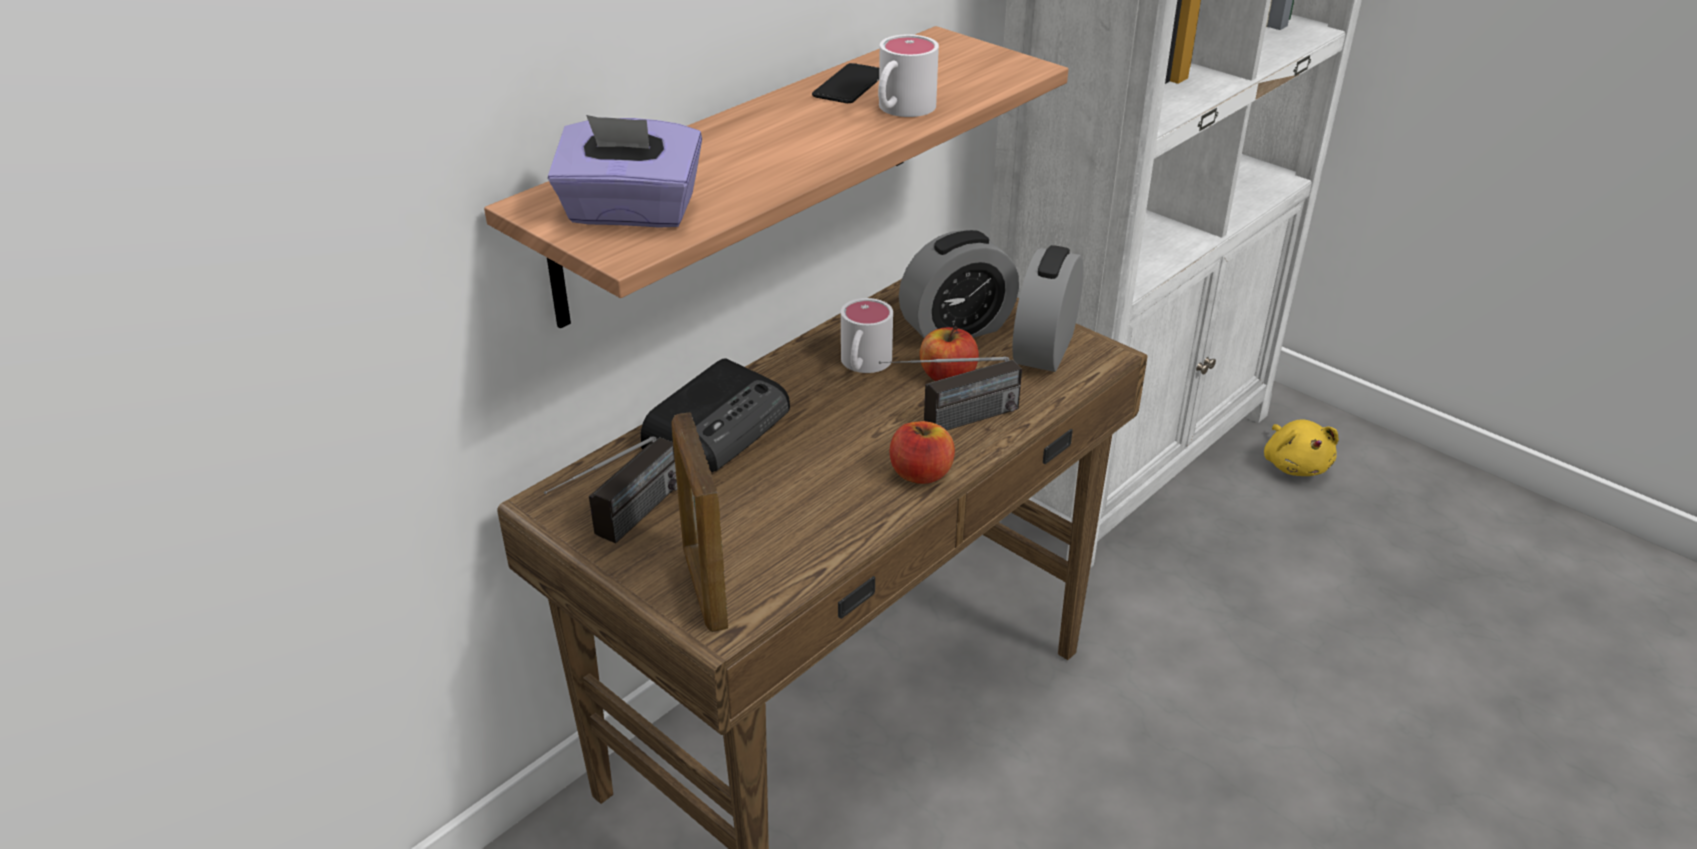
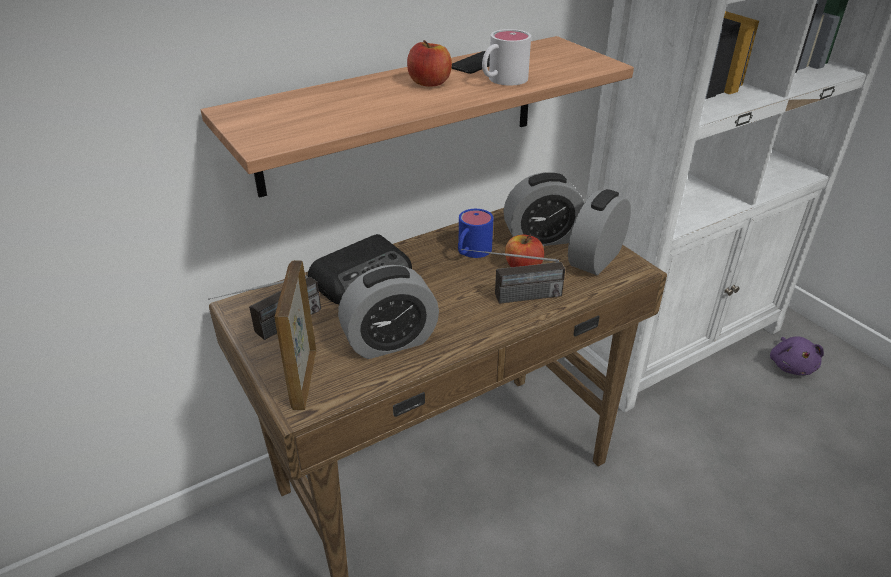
camera: 15 degrees right, 0 degrees up
(631, 213) = (285, 122): purple tissue box -> none
(804, 513) = (390, 341): none -> alarm clock
(863, 365) = (471, 252): white mug -> blue mug
(921, 473) = (478, 328): apple -> apple (429, 83)
(1295, 464) = (791, 365): yellow plush toy -> purple plush toy

